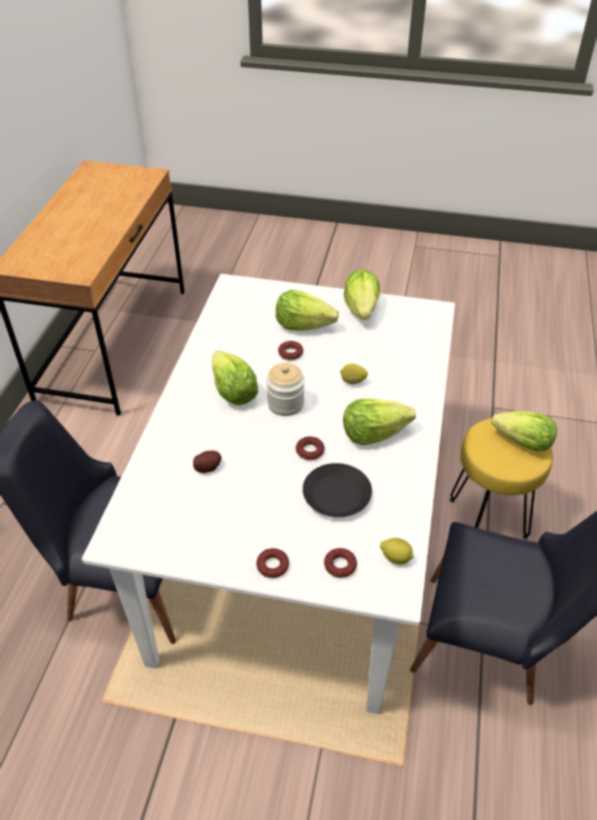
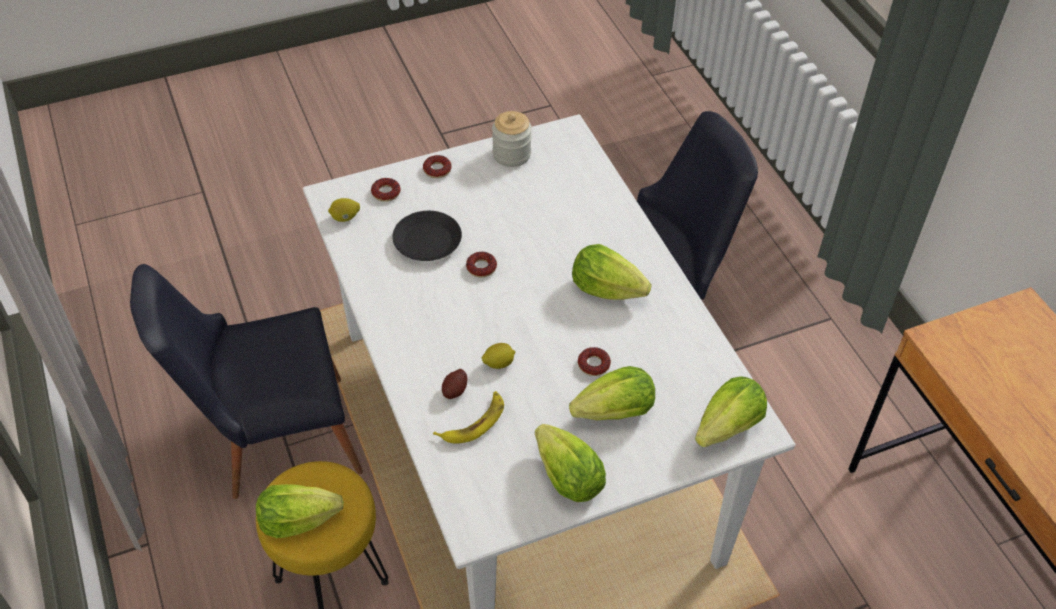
camera: 145 degrees right, 5 degrees up
(208, 467) = (556, 211): potato -> potato (454, 391)
(285, 404) = (545, 302): jar -> jar (511, 154)
(373, 434) = (435, 313): lettuce -> lettuce (728, 427)
(396, 357) = (474, 422): none -> banana

